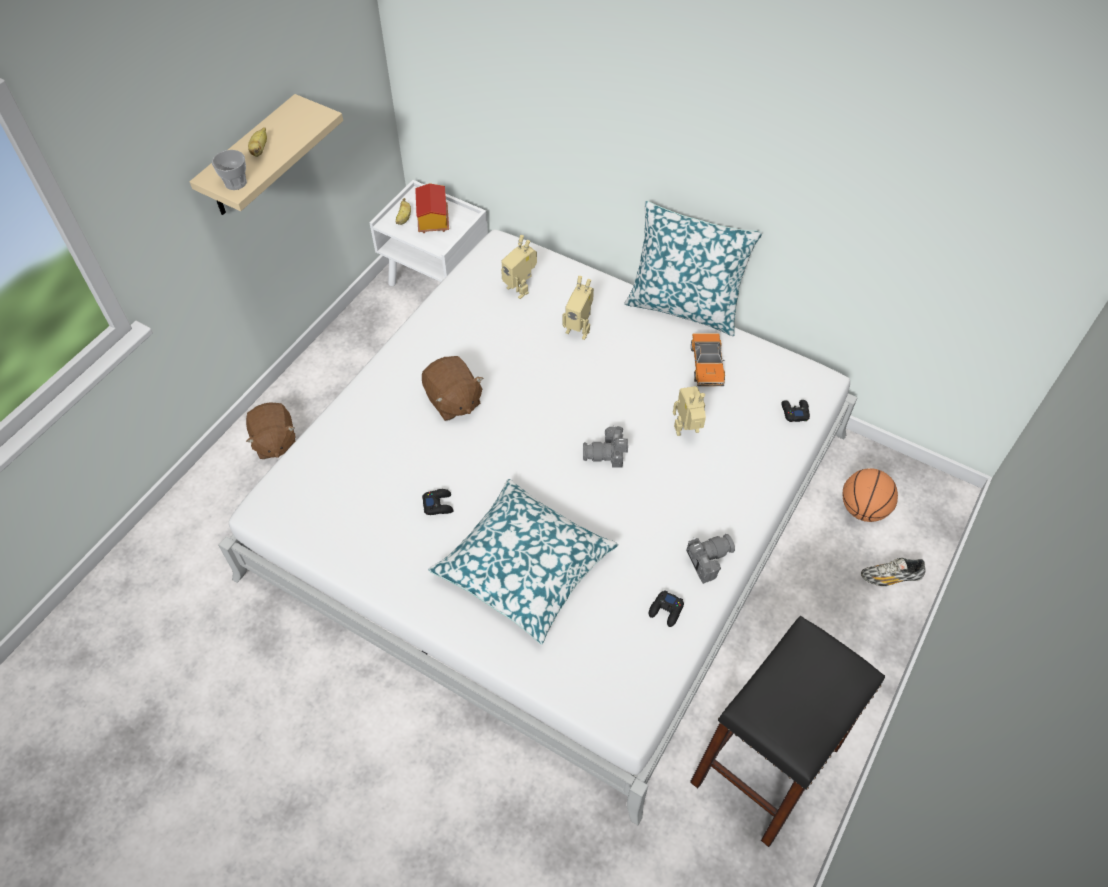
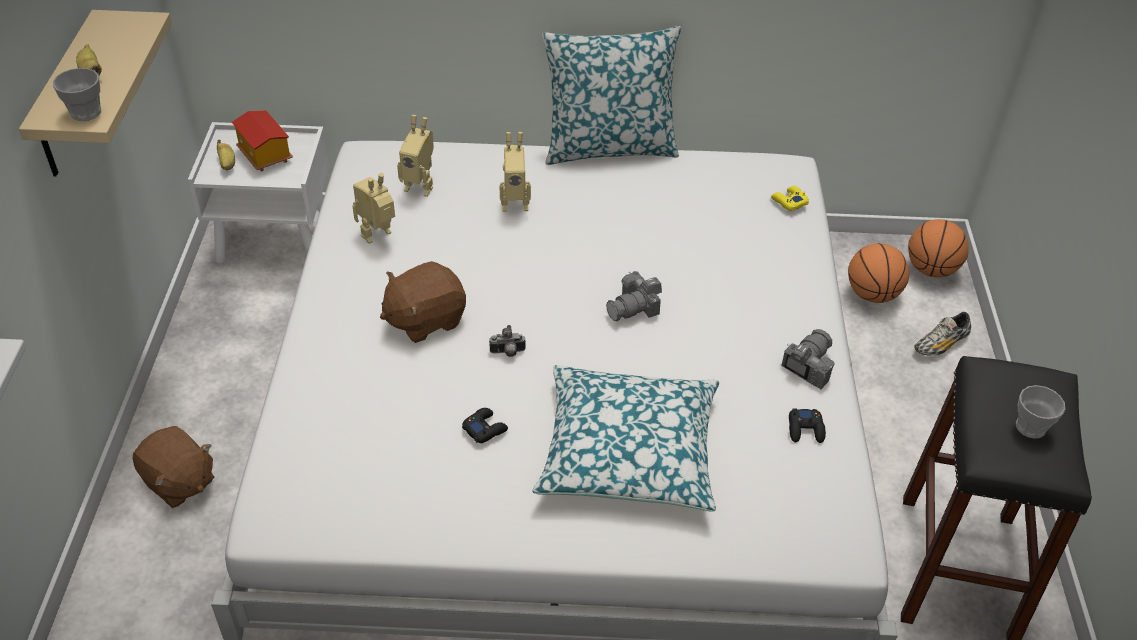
camera: 30 degrees left, 10 degrees down
(453, 401) = (425, 319): brown plush toy -> brown plush toy turned 120 degrees clockwise
(491, 452) = (507, 353): none -> camera
(687, 432) = (700, 257): toy robot -> toy robot (379, 237)
(707, 365) = (673, 190): toy car -> none
(794, 412) = (789, 201): black game controller -> yellow game controller
(806, 700) = (1030, 427): none -> cup
(932, 508) = (931, 269): none -> basketball

